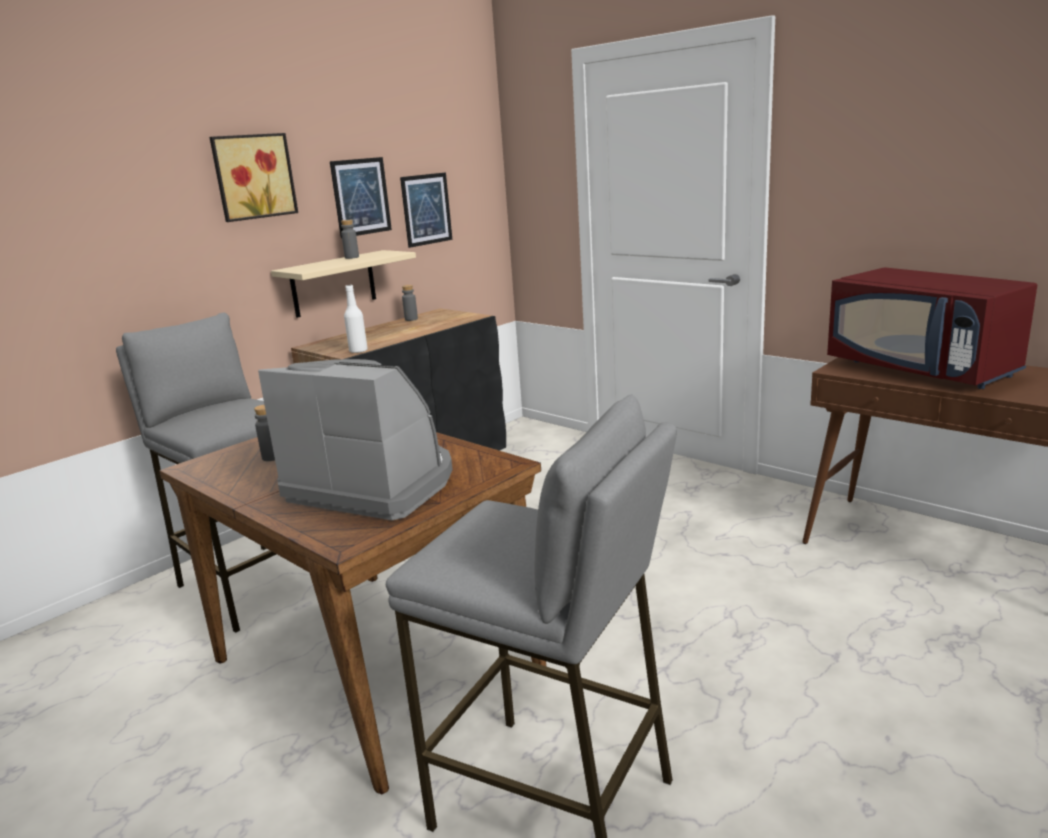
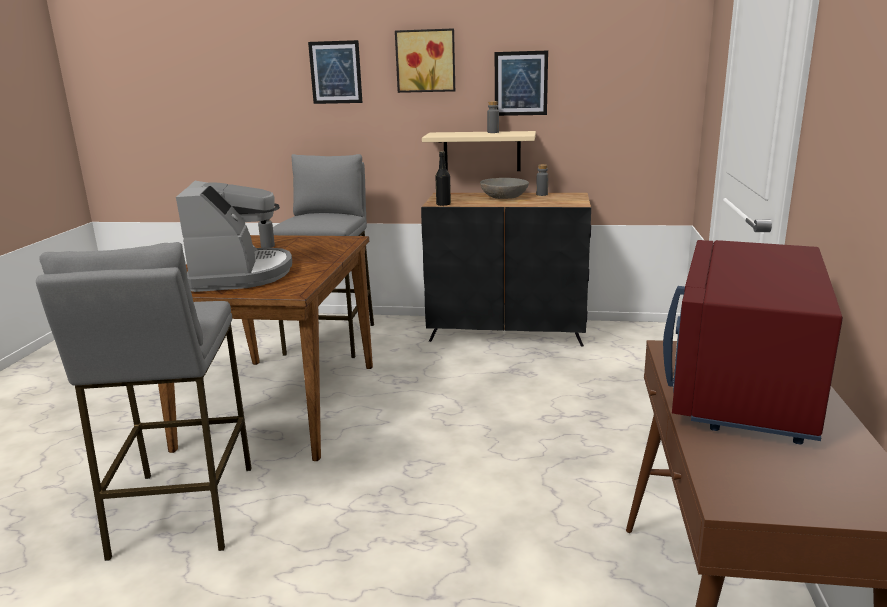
camera: 55 degrees right, 0 degrees up
(358, 351) = (443, 204): white bottle -> black bottle
(388, 330) = (504, 197): none -> grey bowl
(426, 209) = (591, 100): picture -> picture (335, 72)

